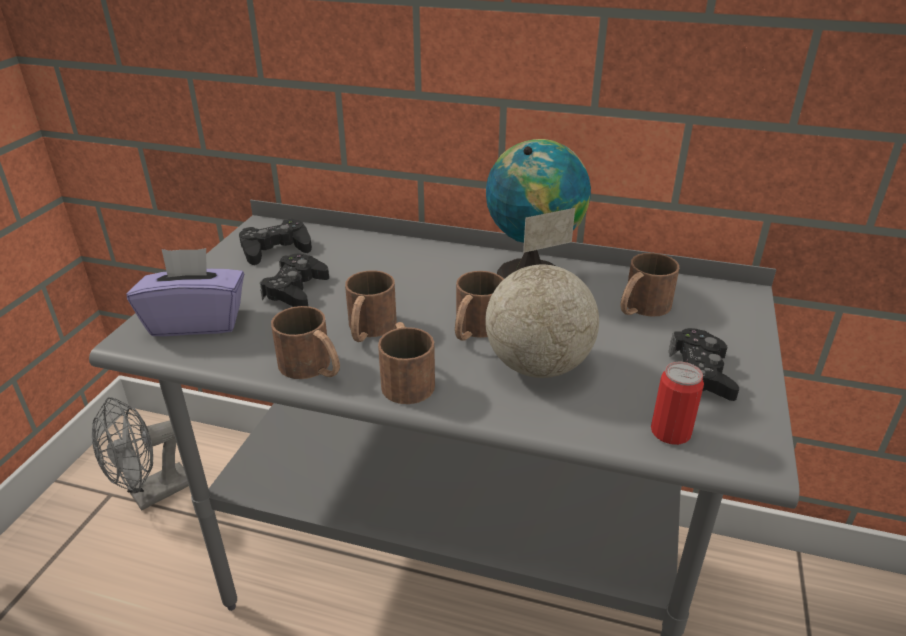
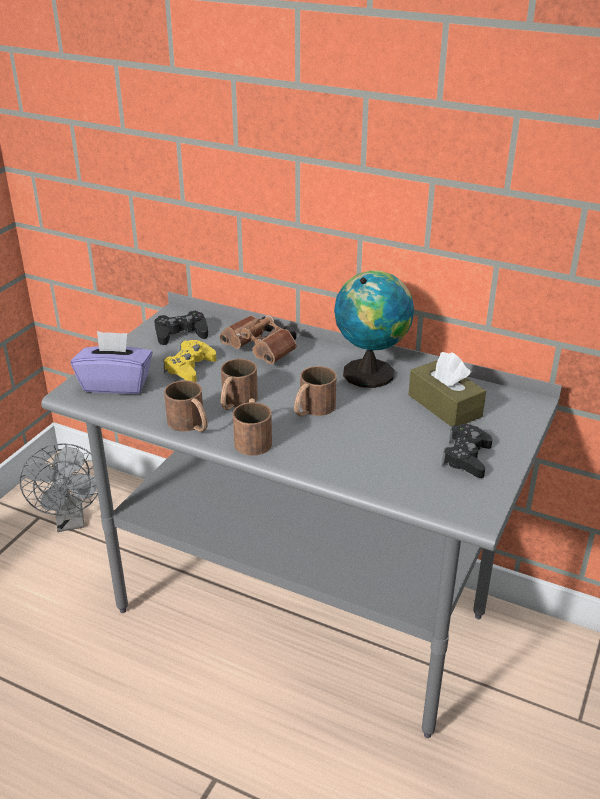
camera: 10 degrees right, 0 degrees up
(152, 494) = (71, 521): grey fan -> grey fan turned 75 degrees counterclockwise
(296, 290) = (190, 367): black game controller -> yellow game controller
(386, 262) = (262, 352): none -> brown binoculars
(539, 366) = (350, 440): globe -> none
(640, 308) = (444, 406): brown mug -> brown tissue box
(670, 432) = (425, 493): can -> none

